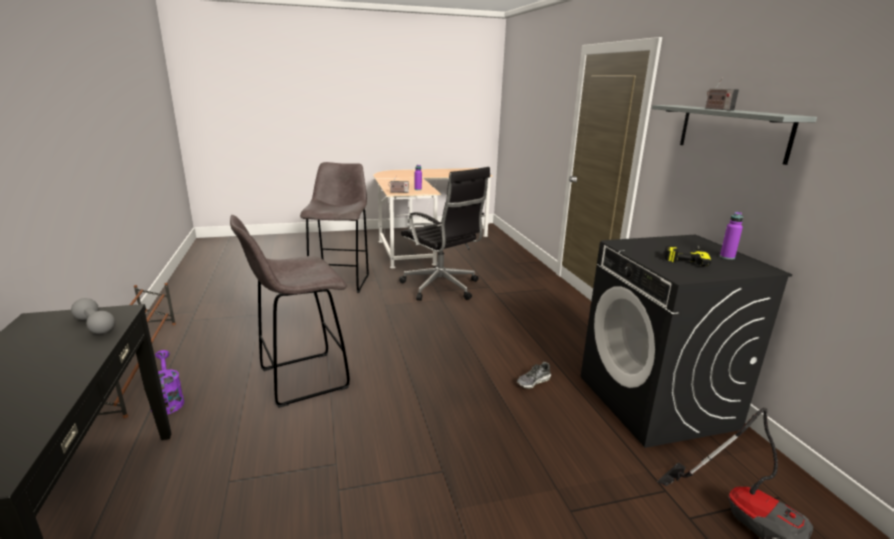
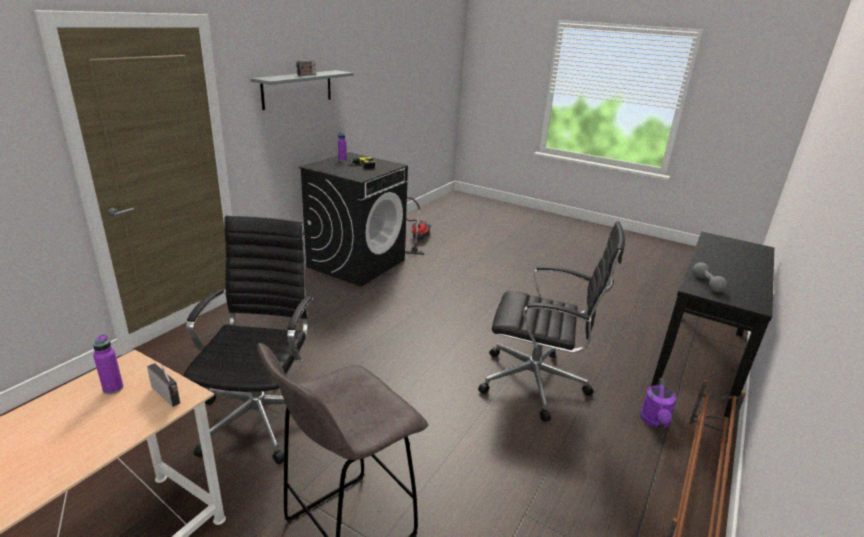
camera: 135 degrees left, 5 degrees up
(300, 379) = (536, 383): grey stool -> black office chair
(533, 381) = (390, 298): shoe -> none

